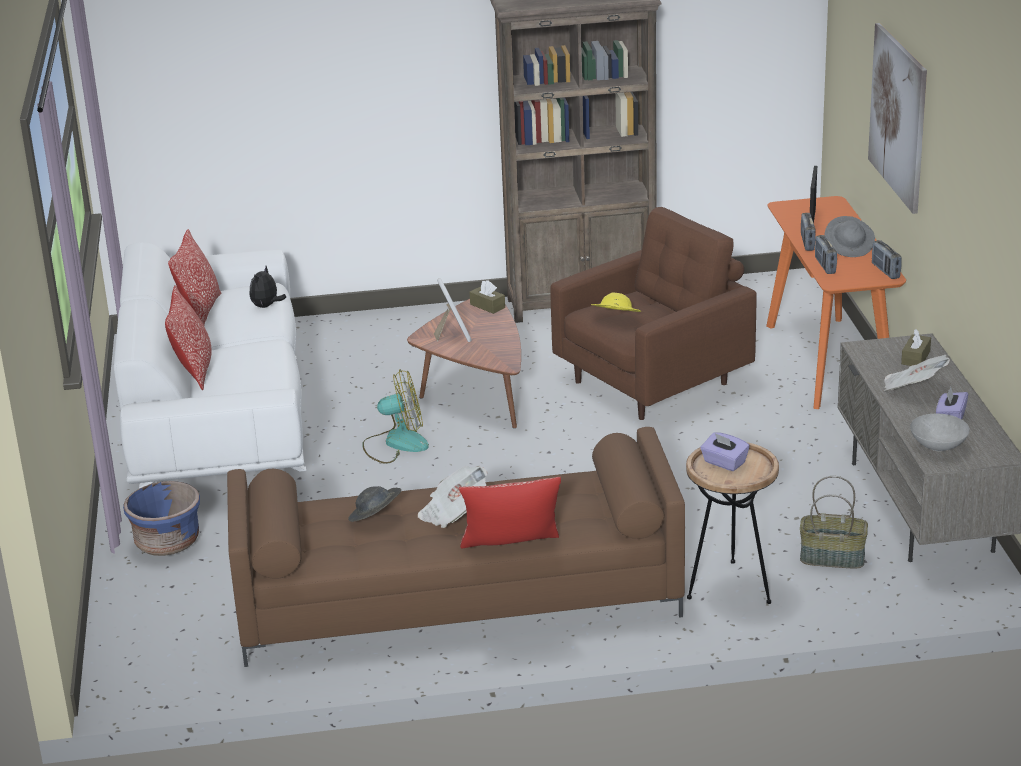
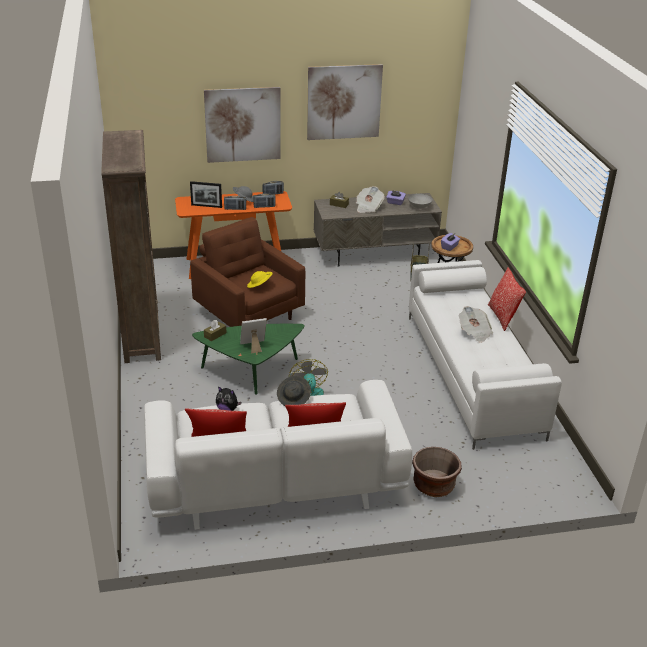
camera: 95 degrees left, 5 degrees up
(167, 542) = (433, 486): blue planter -> brown planter
(375, 517) = (484, 356): grey hat -> grey hat (294, 398)
(456, 601) = (473, 374): brown sofa -> white sofa
(477, 391) = (251, 372): brown coffee table -> green coffee table
(971, 155) = (344, 102): none -> picture

